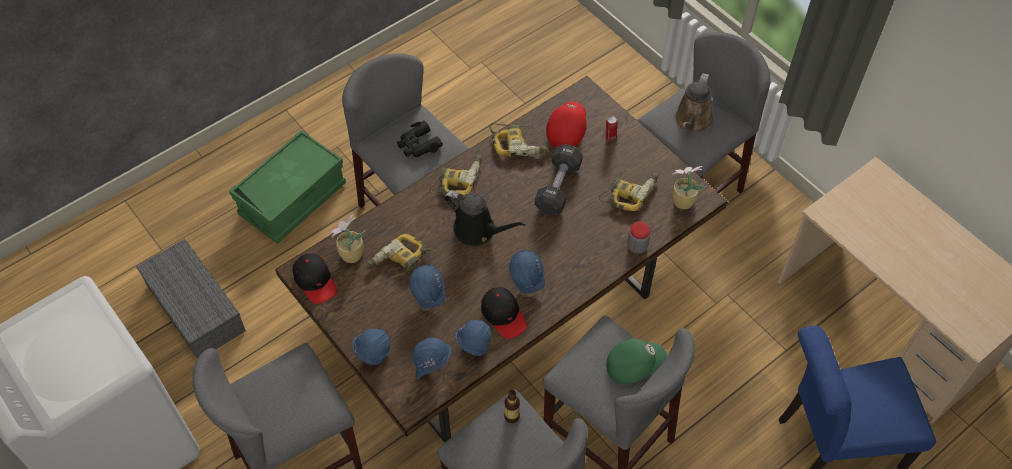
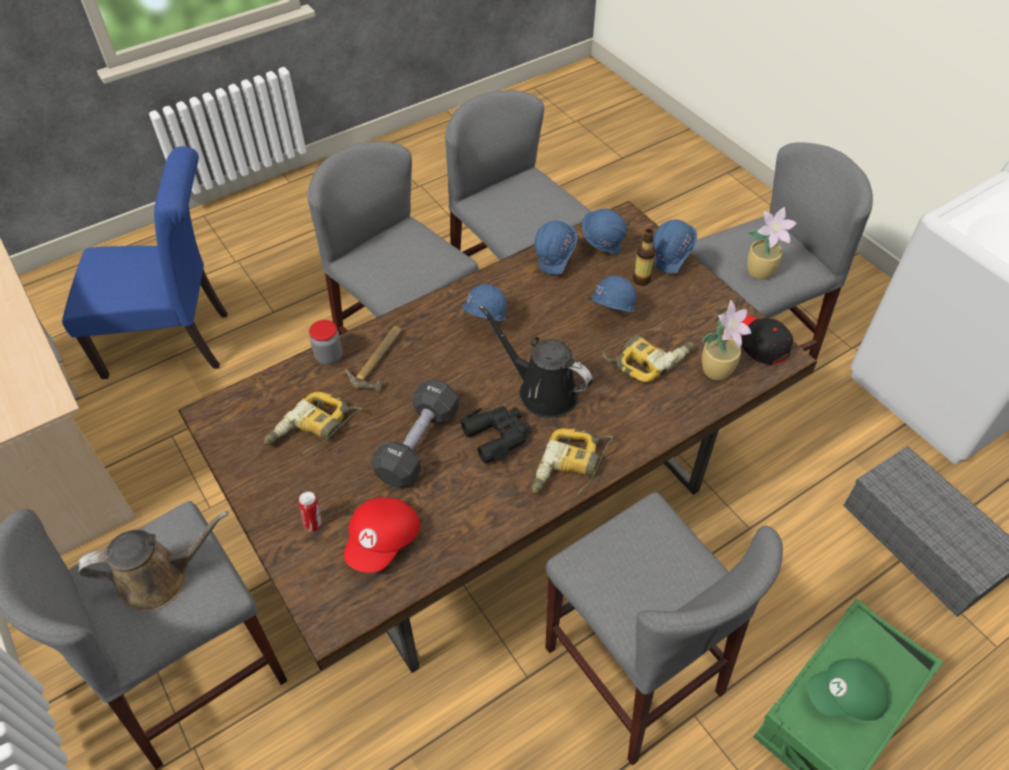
camera: 175 degrees left, 5 degrees down
(418, 145) = (635, 565): black binoculars -> black binoculars (497, 436)
(503, 315) = (517, 291): black cap -> none
(512, 416) = (516, 226): bottle -> bottle (641, 280)
(518, 143) = (468, 523): power drill -> none
(598, 245) = (381, 361): none -> hammer
(634, 365) = (374, 260): green cap -> green cap (845, 697)
(681, 201) = (243, 411): potted plant -> potted plant (761, 272)
(692, 121) = (160, 578): brown watering can -> brown watering can turned 45 degrees clockwise

